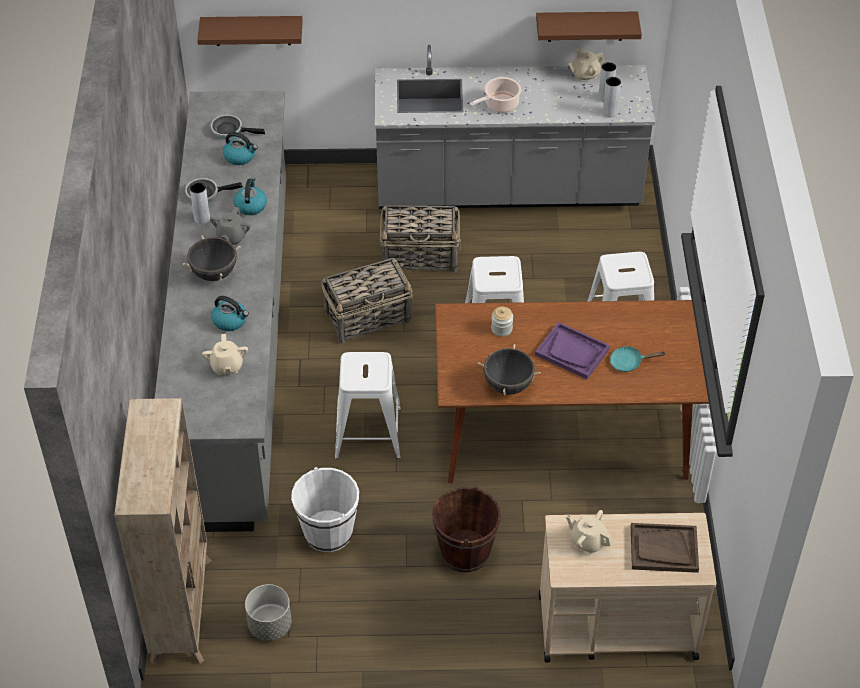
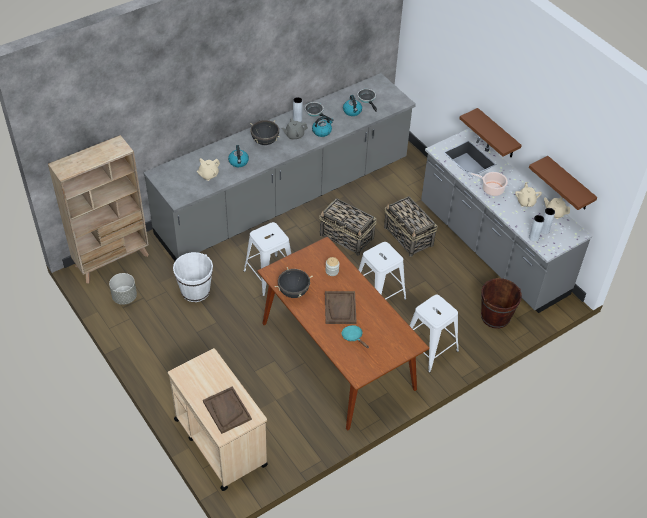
camera: 55 degrees right, 0 degrees up
(252, 30) = (425, 63): brown shelf -> brown shelf (497, 134)
(465, 552) = (222, 352): brown bucket -> brown bucket (495, 317)
(572, 352) = (340, 308): purple tray -> brown tray
(588, 541) = (209, 374): beige teapot -> beige teapot (526, 202)

